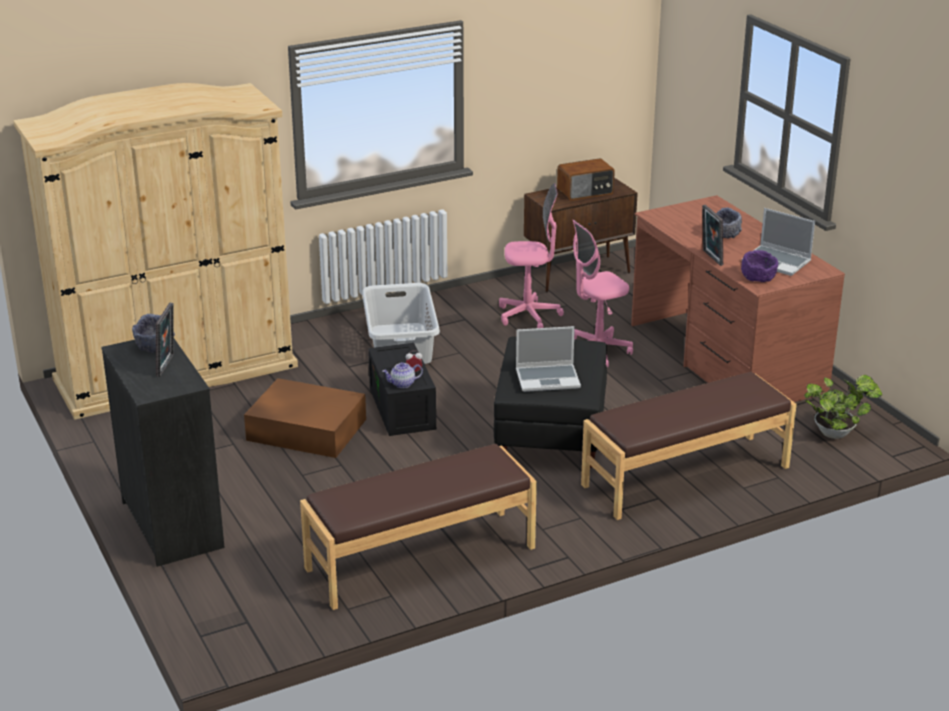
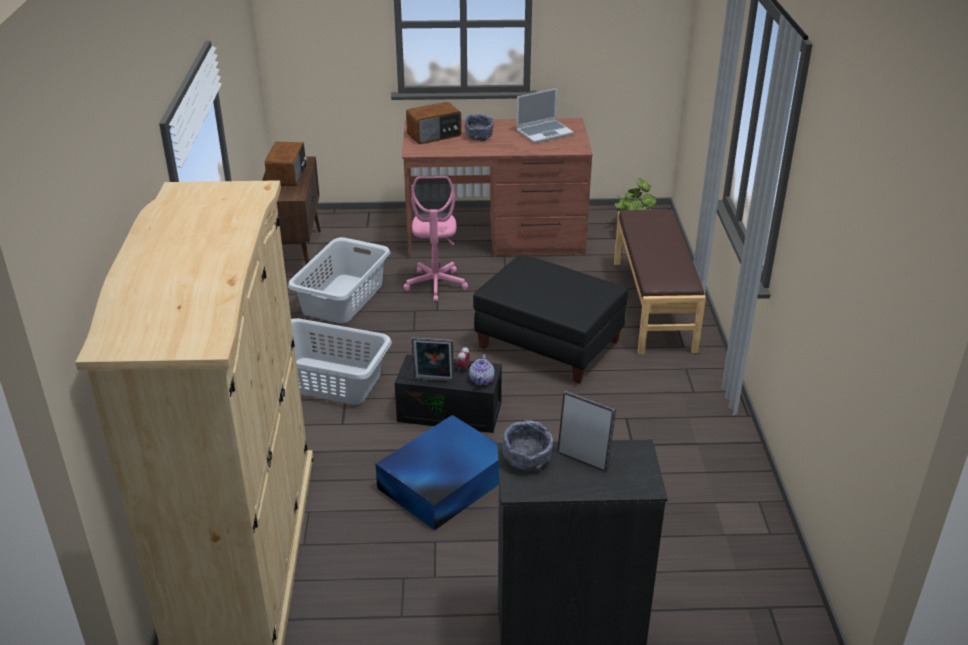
camera: 65 degrees left, 5 degrees up
(305, 429) = (442, 482): brown storage box -> blue storage box
(421, 559) = (709, 468): brown bench -> none
(529, 315) = (344, 298): pink office chair -> grey laundry basket
(548, 379) = (570, 294): laptop -> none
(699, 215) = (434, 135): none -> radio
(710, 258) = (516, 152): picture frame -> picture frame (433, 381)
(758, 277) = (564, 145): purple bowl -> none

